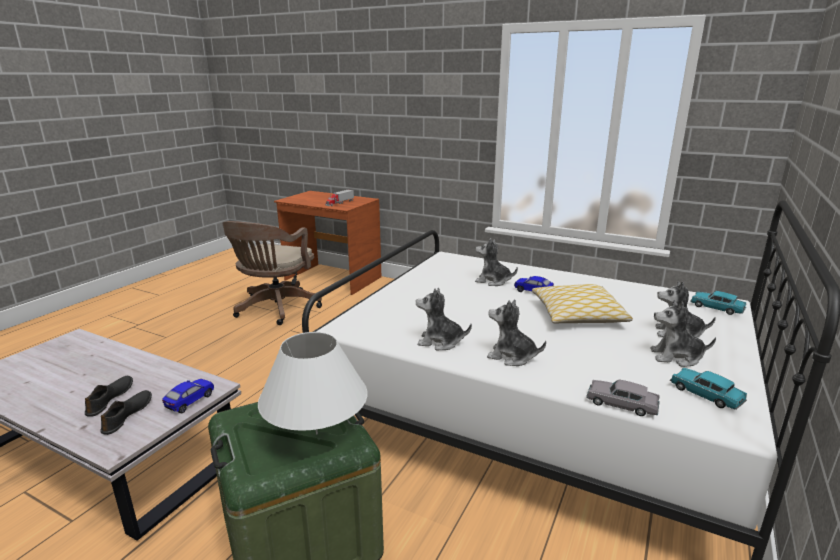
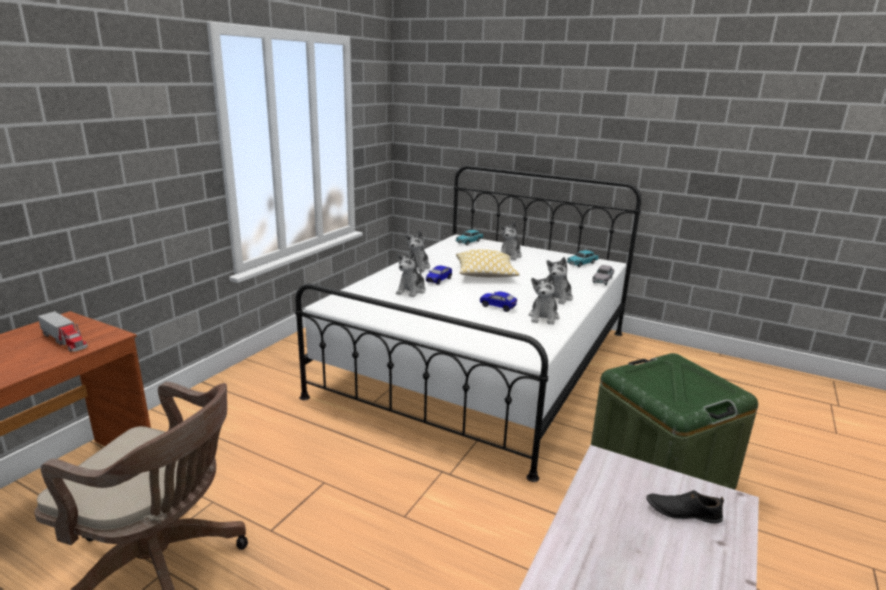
camera: 90 degrees left, 0 degrees up
(110, 399) = (663, 540): black shoe -> none
(190, 401) = (636, 471): toy car -> toy car (497, 307)
(317, 433) = (676, 370): white table lamp -> none
(676, 357) = (541, 261): plush toy -> plush toy (417, 267)

